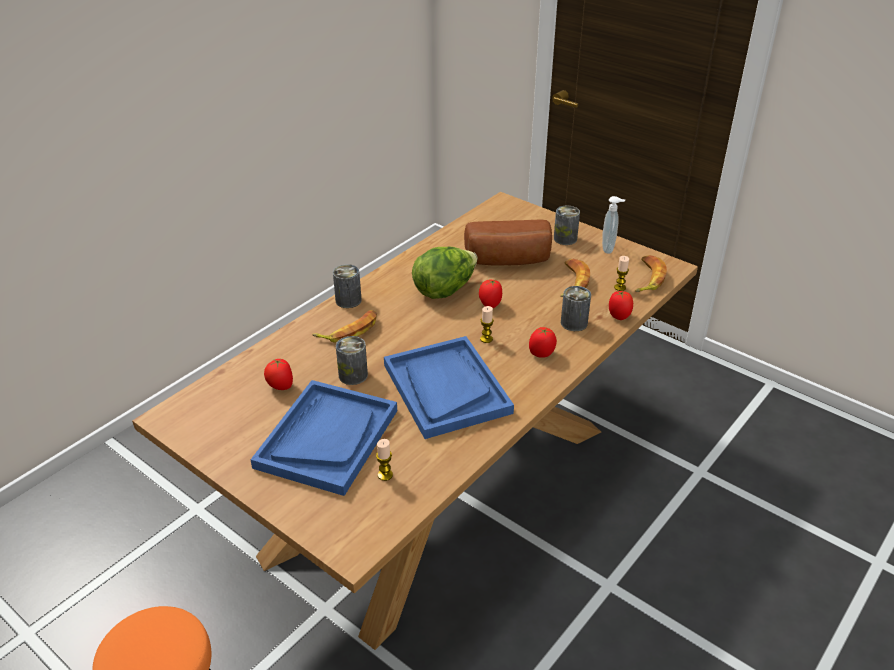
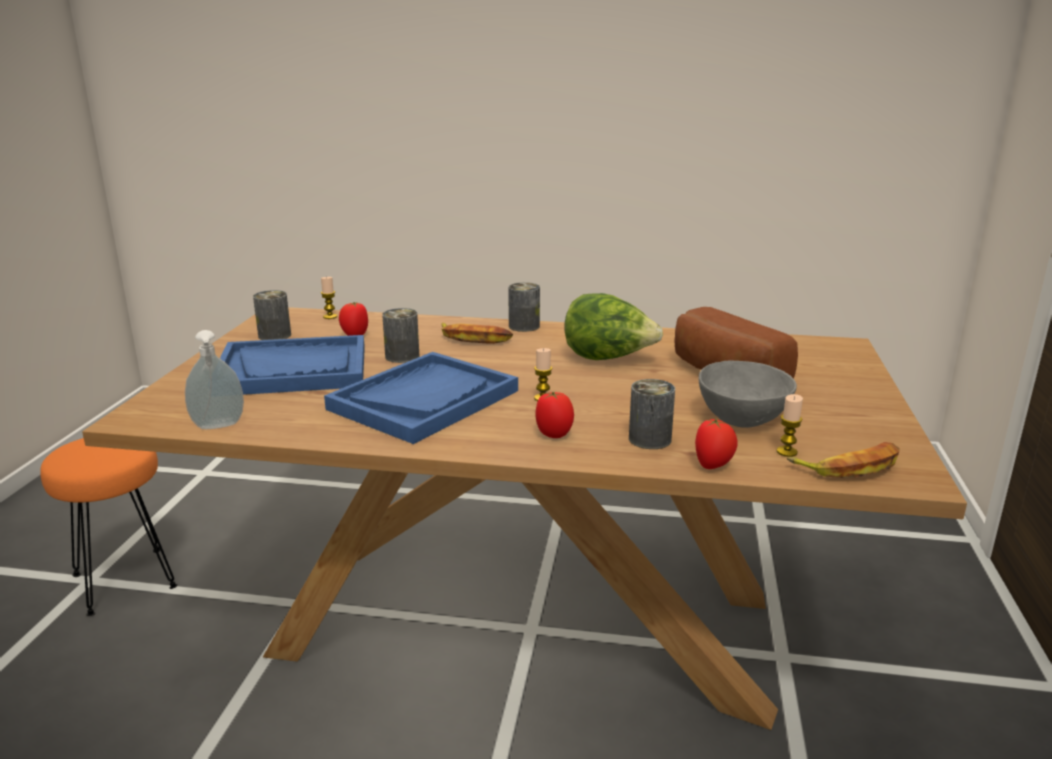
camera: 60 degrees right, 15 degrees down
(385, 475) = (253, 405): candle -> candle (330, 316)
(490, 305) = (614, 385): tomato -> none
(565, 238) = (837, 393): can -> can (274, 335)
(571, 282) = (742, 418): banana -> grey bowl
(609, 249) = (871, 425): soap dispenser -> soap dispenser (219, 426)

